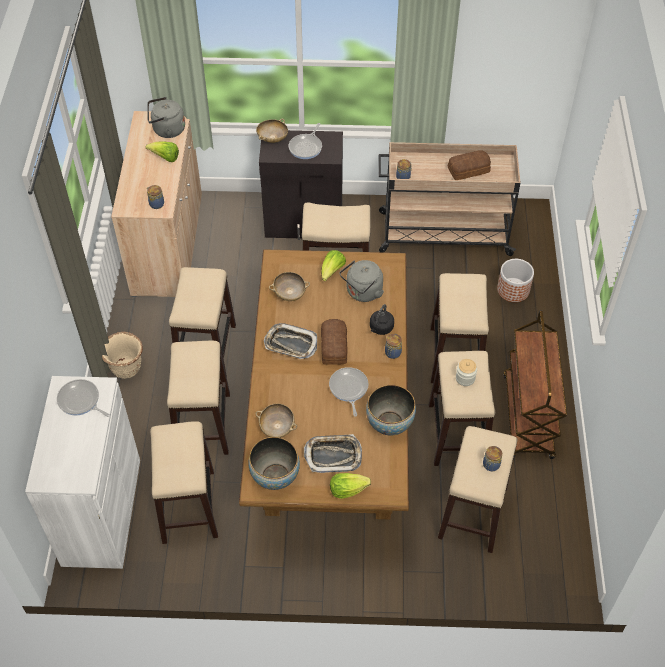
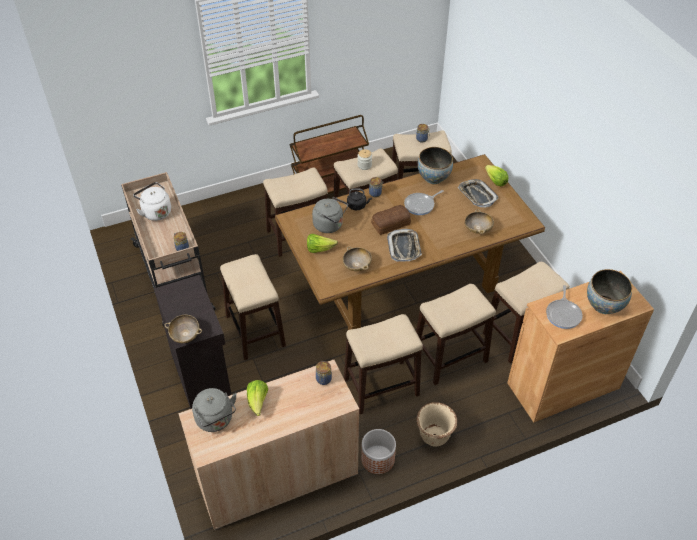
camera: 115 degrees left, 5 degrees down
(101, 511) = (563, 385): white cabinet -> brown cabinet
(275, 477) = (514, 216): bowl -> bowl (603, 305)
(306, 147) = (187, 305): frying pan -> none
(469, 170) = (155, 212): bread -> white kettle
(513, 290) = (217, 222): planter -> planter (377, 459)

